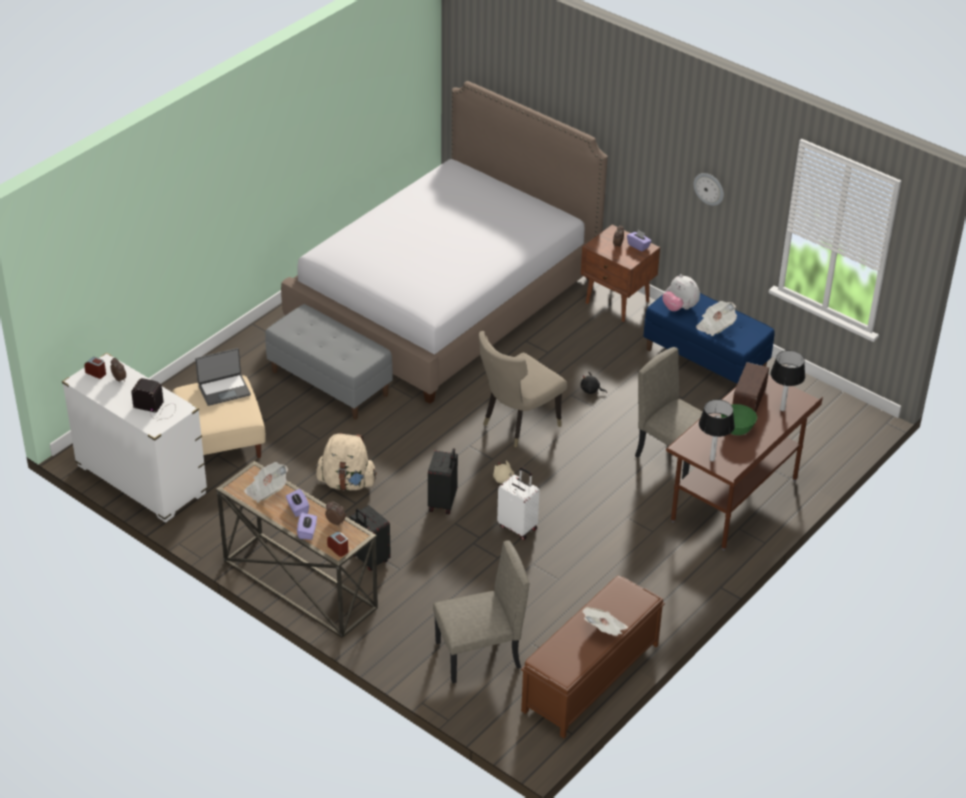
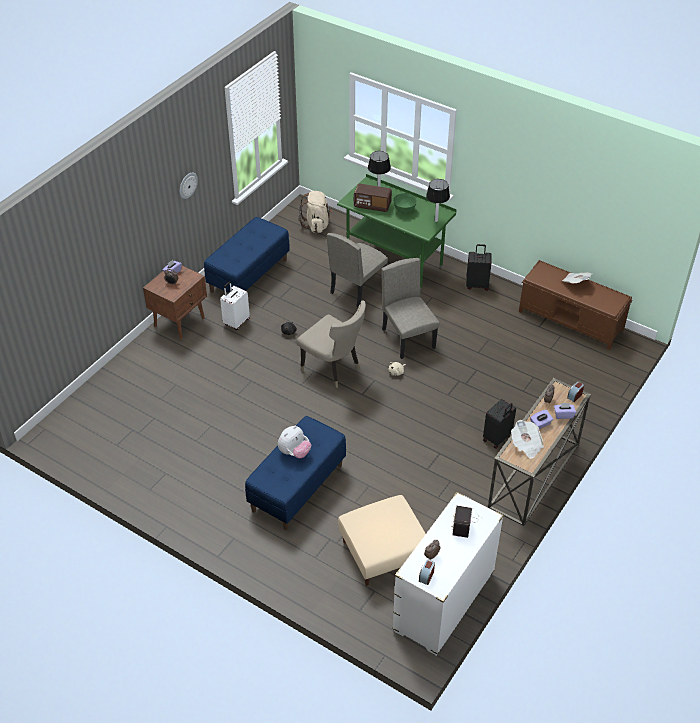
camera: 95 degrees left, 5 degrees up
(224, 390) = (365, 525): laptop -> none
(330, 383) = (297, 487): grey bench -> blue bench
(347, 483) = (418, 461): beige backpack -> beige backpack (317, 224)
(443, 502) = (428, 403): black suitcase -> black suitcase (477, 285)
(445, 300) = (179, 423): bed -> none
(478, 655) = (570, 373): beige chair -> beige chair (408, 338)
(518, 527) = (443, 361): white suitcase -> white suitcase (236, 322)
(679, 308) = (235, 259): plush toy -> plush toy (294, 452)
(715, 326) = (256, 242): newspaper -> none
(735, 501) = (394, 261): brown desk -> green desk

